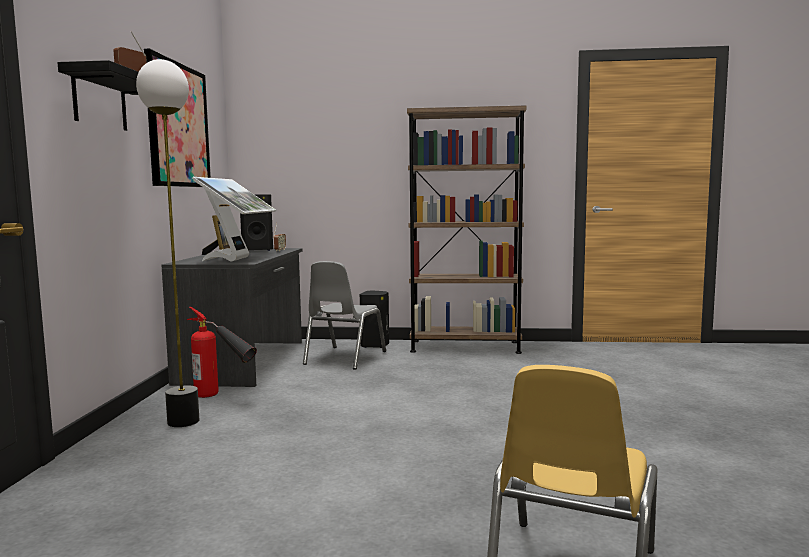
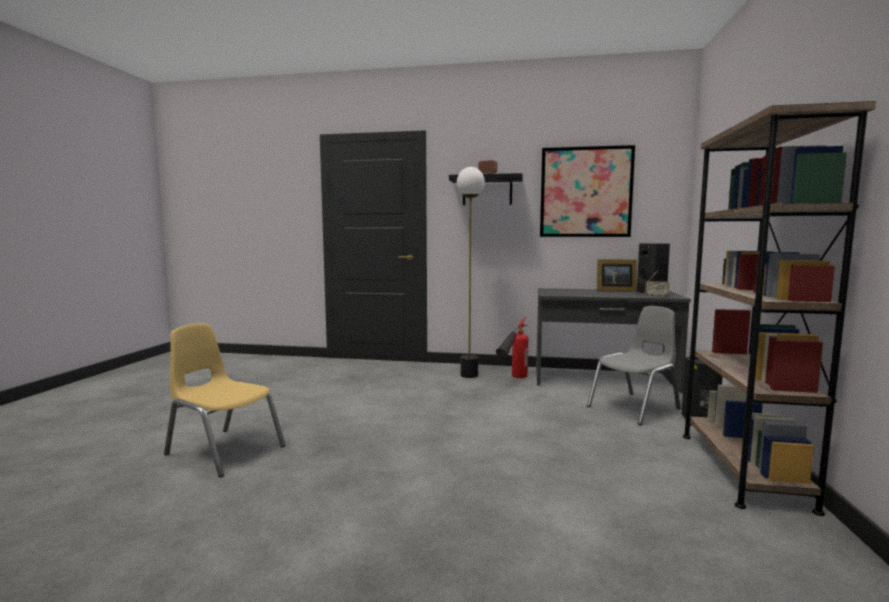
camera: 95 degrees right, 0 degrees up
(238, 259) = (572, 293): monitor -> none
(344, 358) = (635, 408): grey chair -> grey chair turned 120 degrees clockwise

